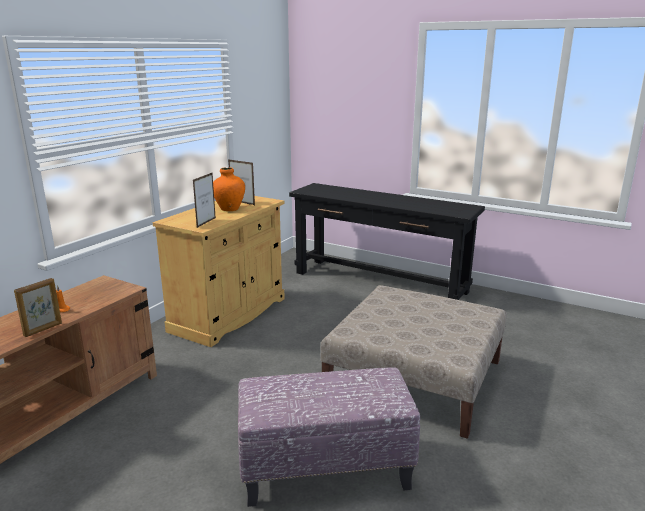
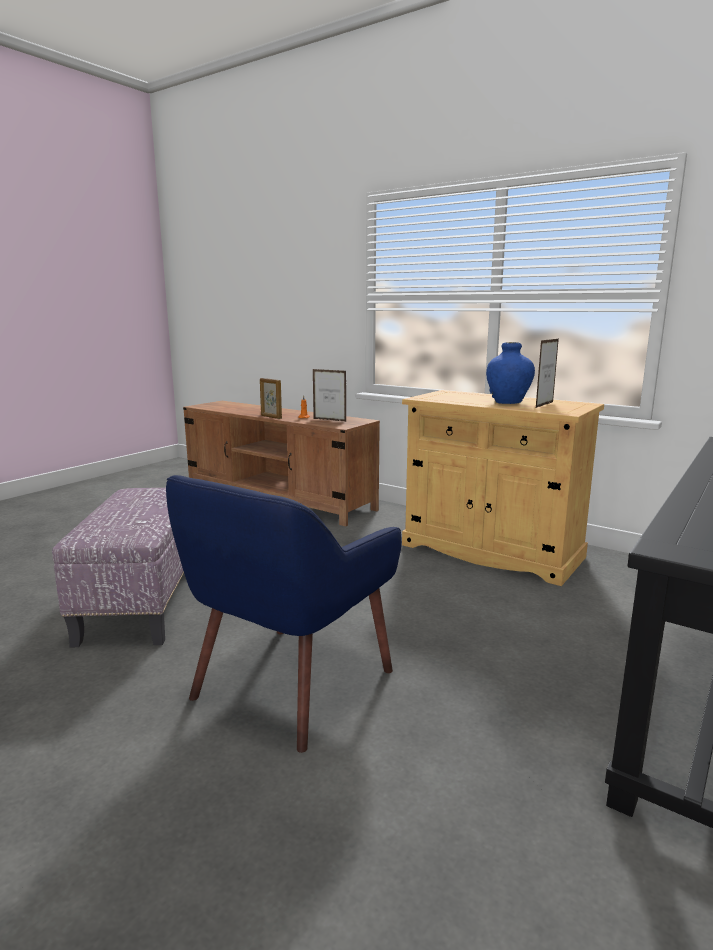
camera: 95 degrees right, 5 degrees down
(206, 223) = (440, 398): picture frame -> picture frame (329, 420)
(229, 209) = (508, 402): orange vase -> blue vase
(415, 378) = (290, 684): beige ottoman -> blue armchair

